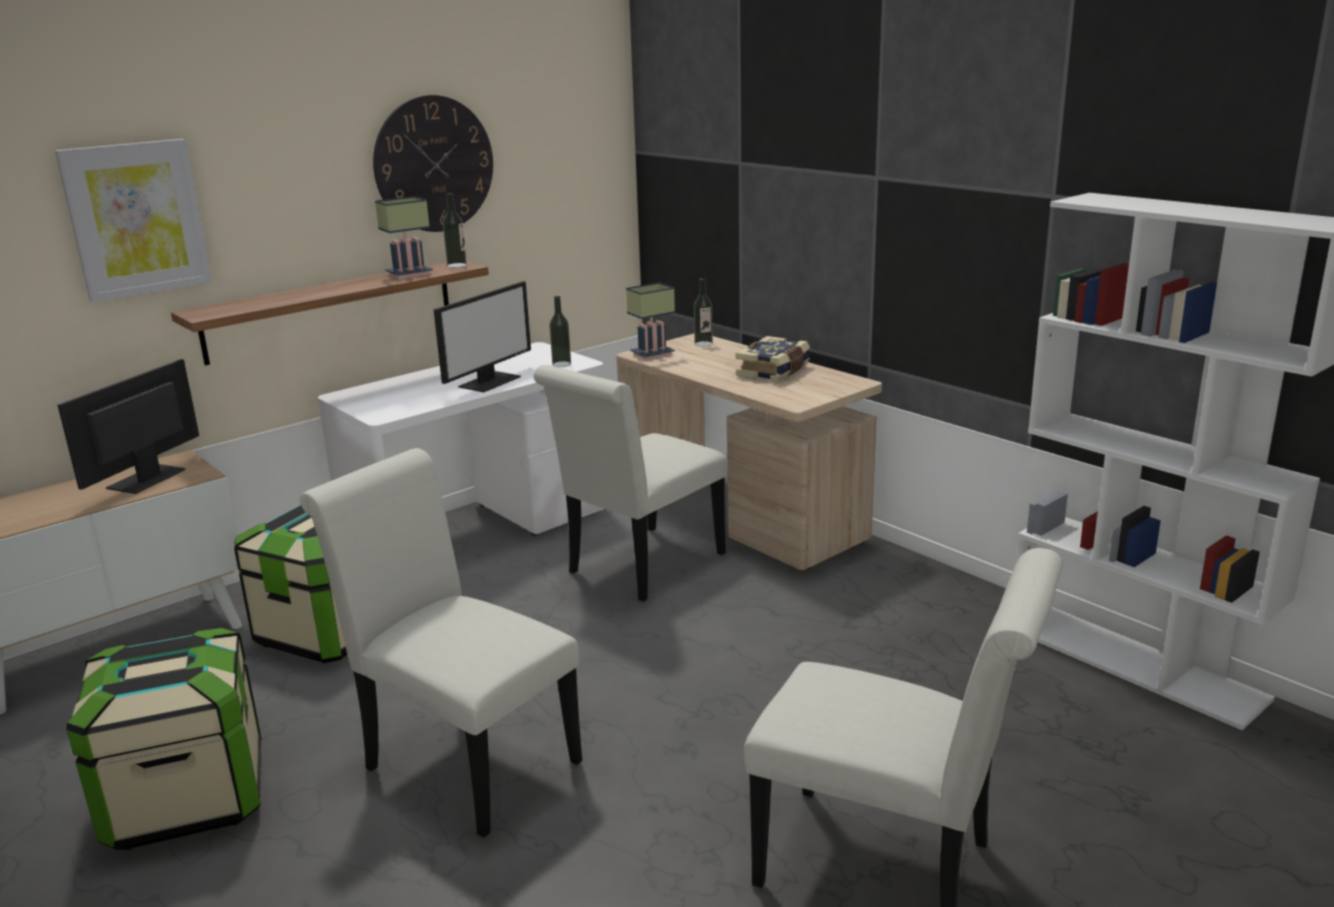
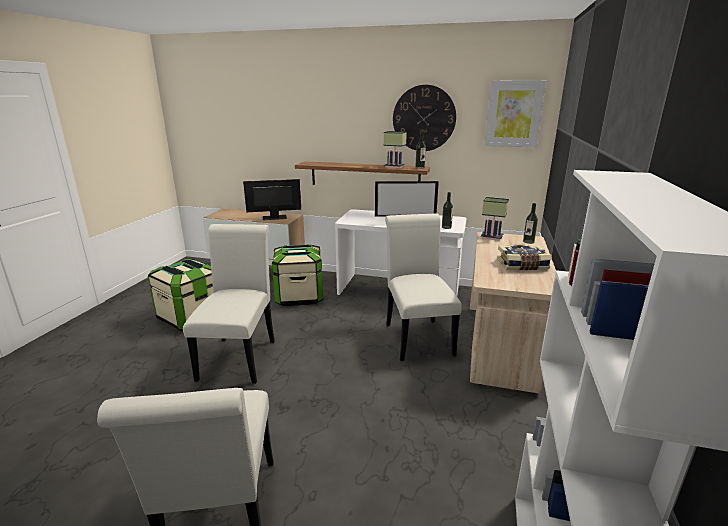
camera: 55 degrees right, 0 degrees up
(136, 219) = (297, 124): picture -> picture (513, 114)
(640, 567) = (417, 336): white chair -> white chair turned 75 degrees clockwise

